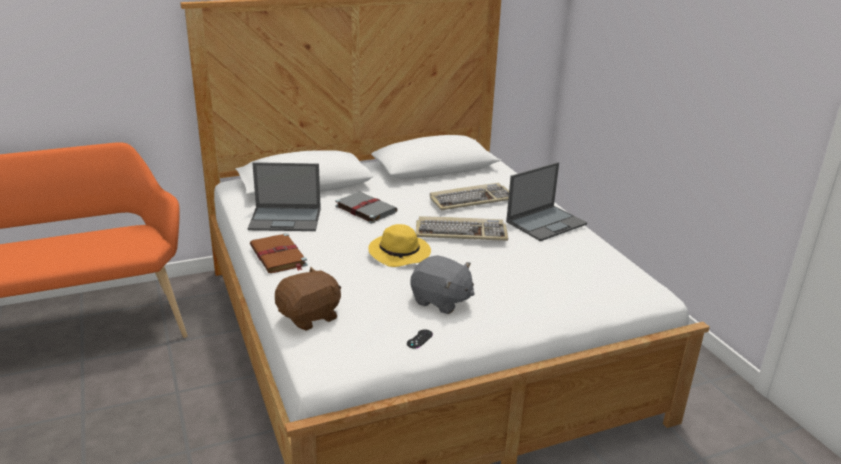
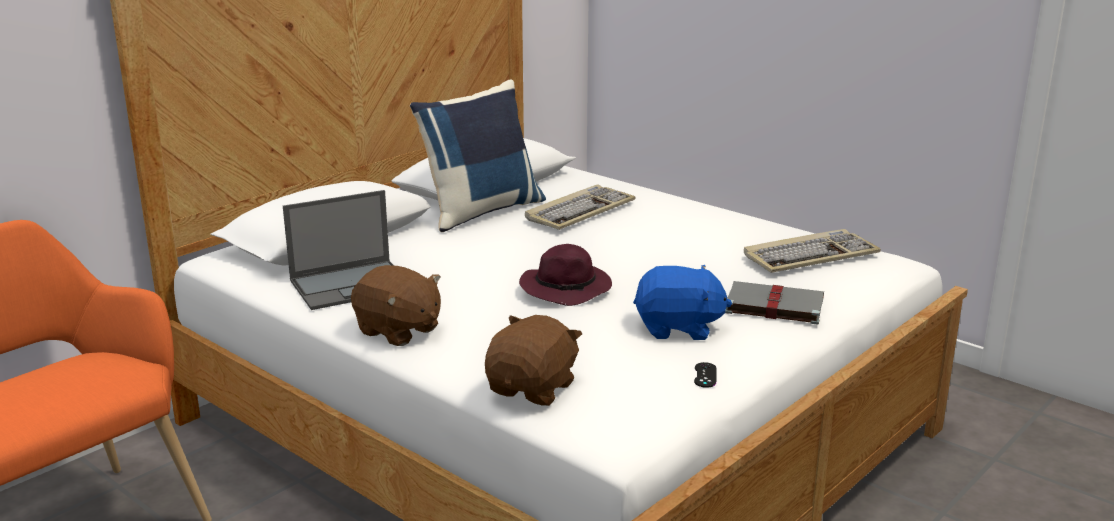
camera: 25 degrees left, 5 degrees down
(278, 256) = (398, 331): brown book -> brown plush toy
(365, 209) = (452, 249): grey book -> grey book (772, 305)
(400, 254) = (567, 288): yellow hat -> purple hat
(412, 185) = (481, 211): none -> blue pillow
(441, 301) = (678, 328): grey plush toy -> blue plush toy
(461, 232) = (613, 248): keyboard -> keyboard (810, 256)
(546, 223) = (700, 217): laptop -> none

